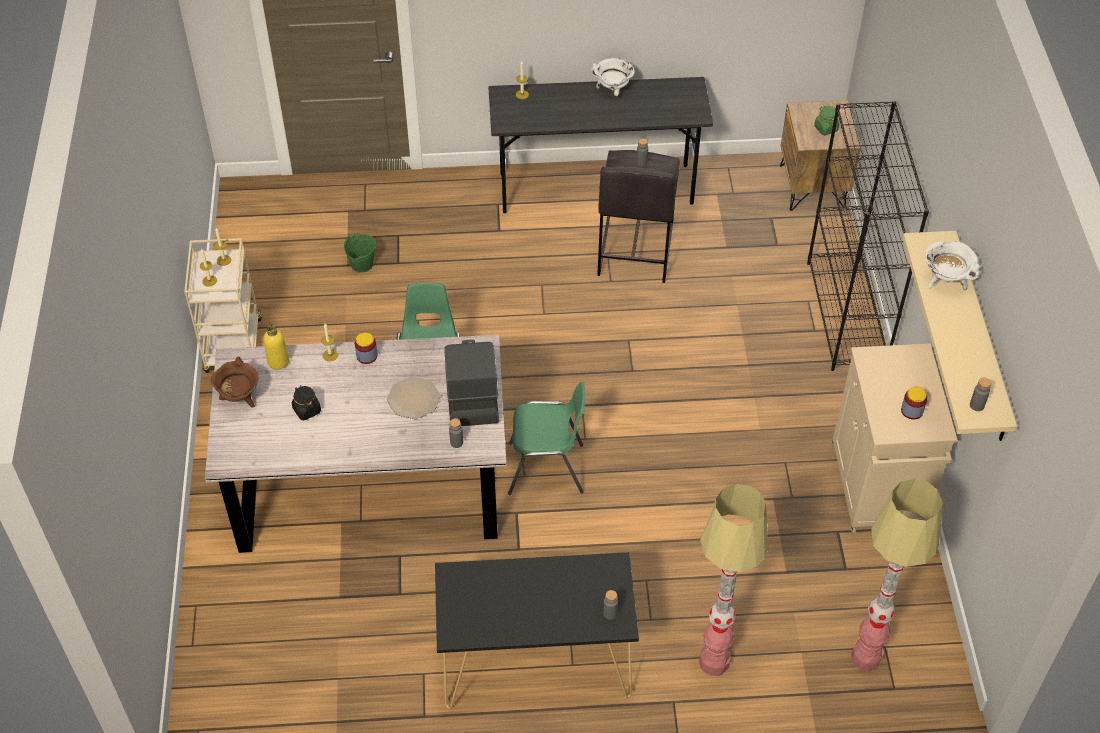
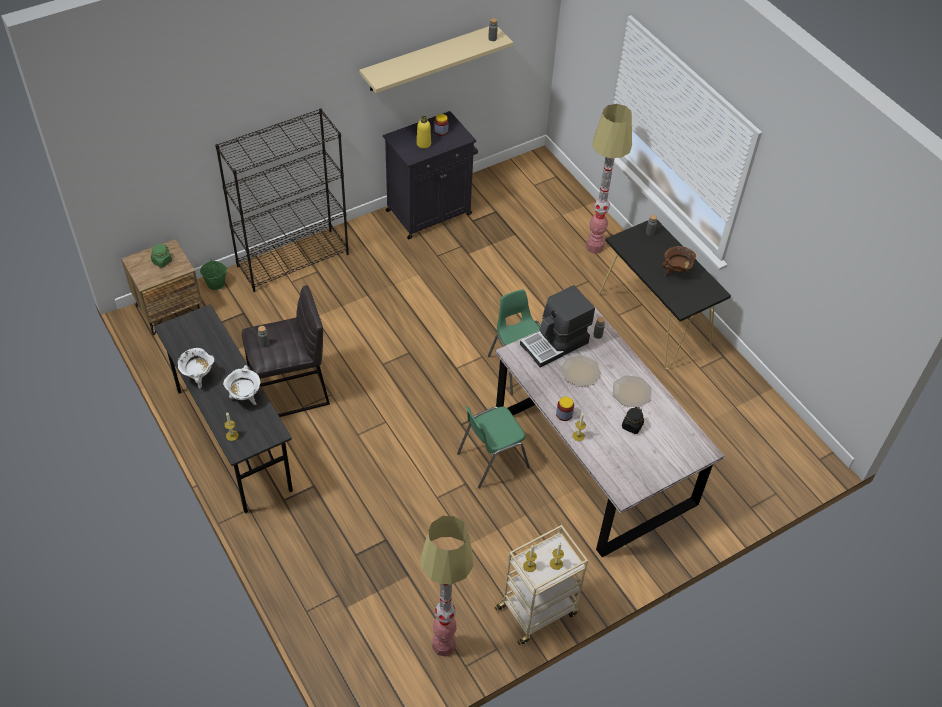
camera: 120 degrees left, 0 degrees up
(240, 398) = (651, 470): brown cooking pot -> brown cooking pot (676, 272)
(278, 361) = (605, 464): yellow bottle -> yellow bottle (423, 144)
(351, 434) = (632, 392): none -> plate
(361, 264) = (402, 564): green bucket -> green bucket (216, 284)
(866, 657) = (546, 190): floor lamp -> floor lamp (443, 645)
(877, 488) = (430, 212): beige cabinet -> black cabinet
(945, 281) = (406, 65): white cooking pot -> white cooking pot (245, 397)

